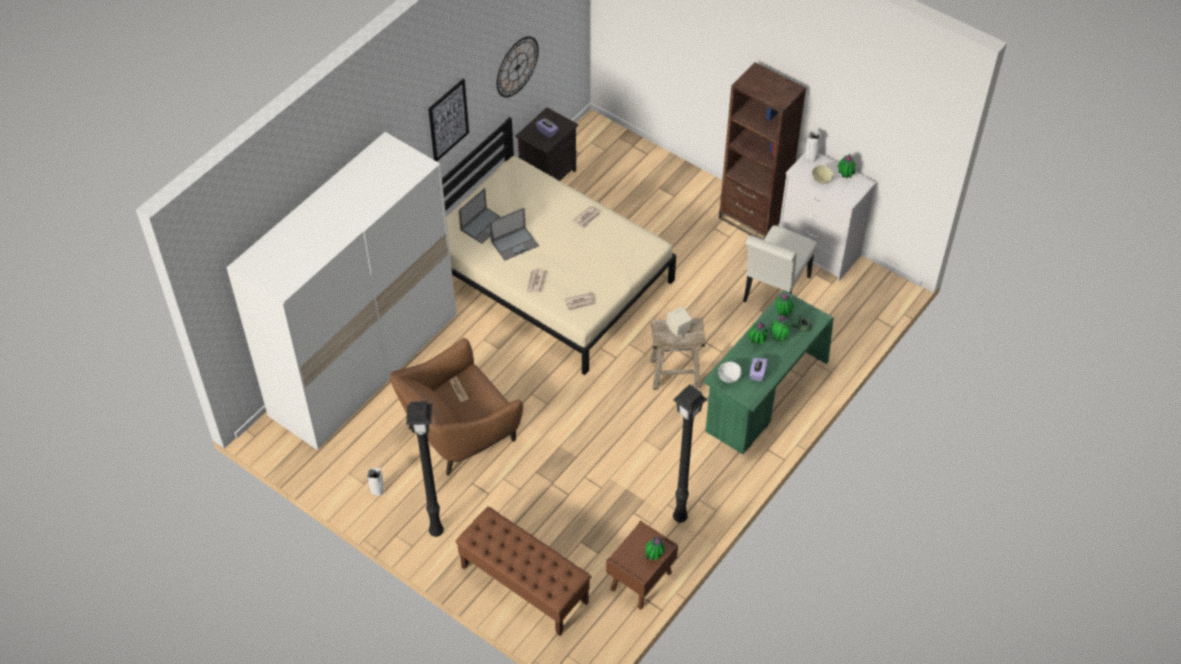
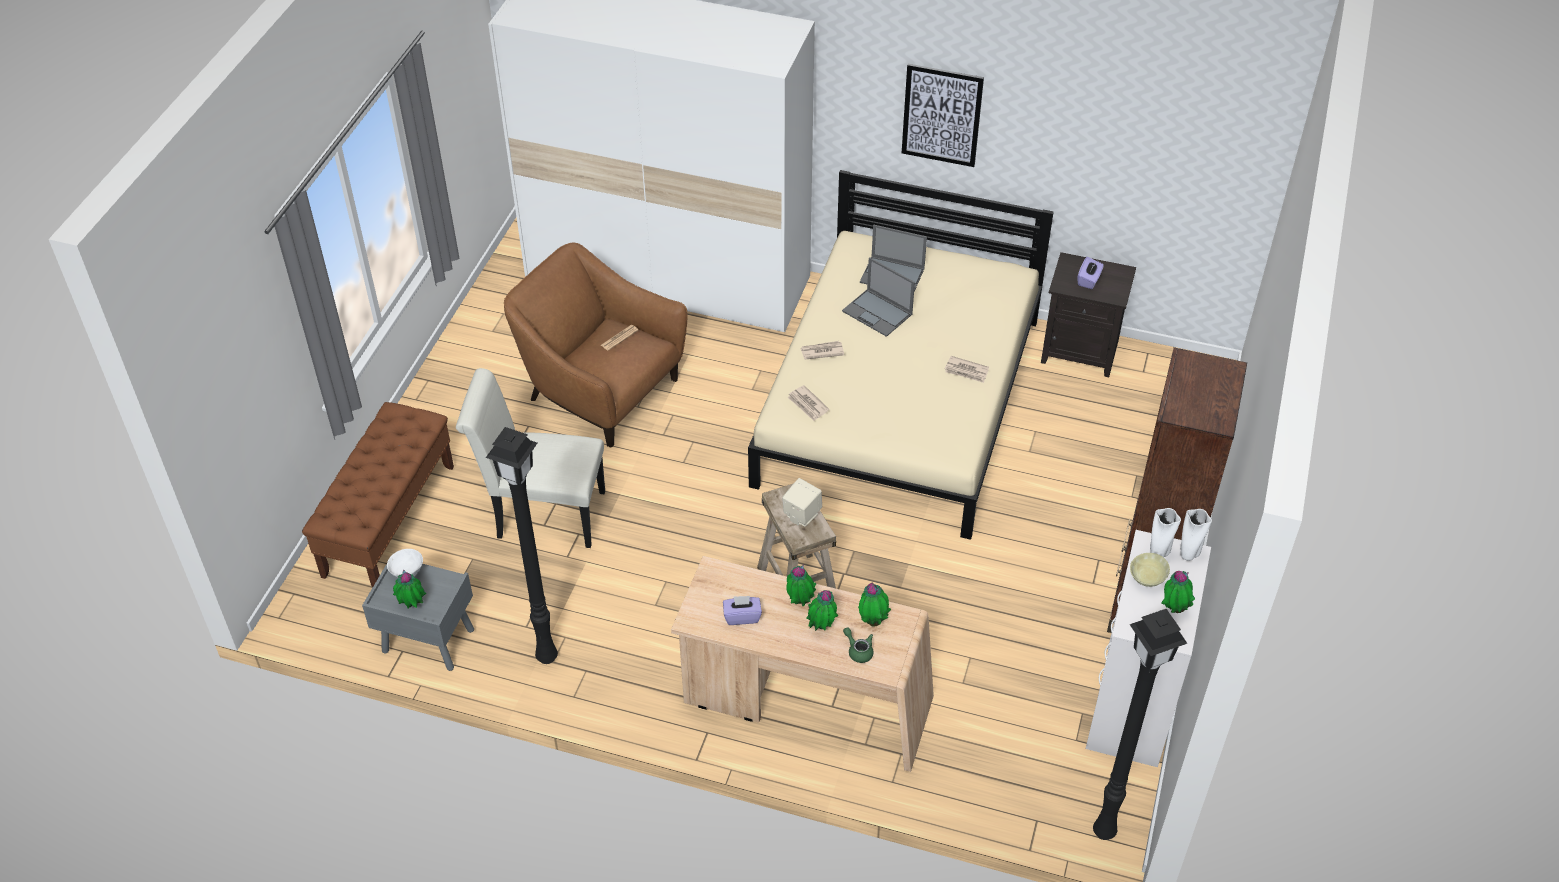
camera: 70 degrees right, 5 degrees down
(377, 492) = (484, 346): white vase -> white vase (1158, 553)
(435, 531) = (444, 413): black floor lamp -> black floor lamp (1104, 830)
(517, 66) = (1097, 155): wall clock -> none
(641, 582) = (427, 640): brown nightstand -> grey nightstand
(728, 378) = (718, 584): white bowl -> white bowl (407, 572)
(764, 396) = (805, 704): green desk -> beige desk
(774, 293) = (1013, 668): white chair -> white chair (543, 514)

